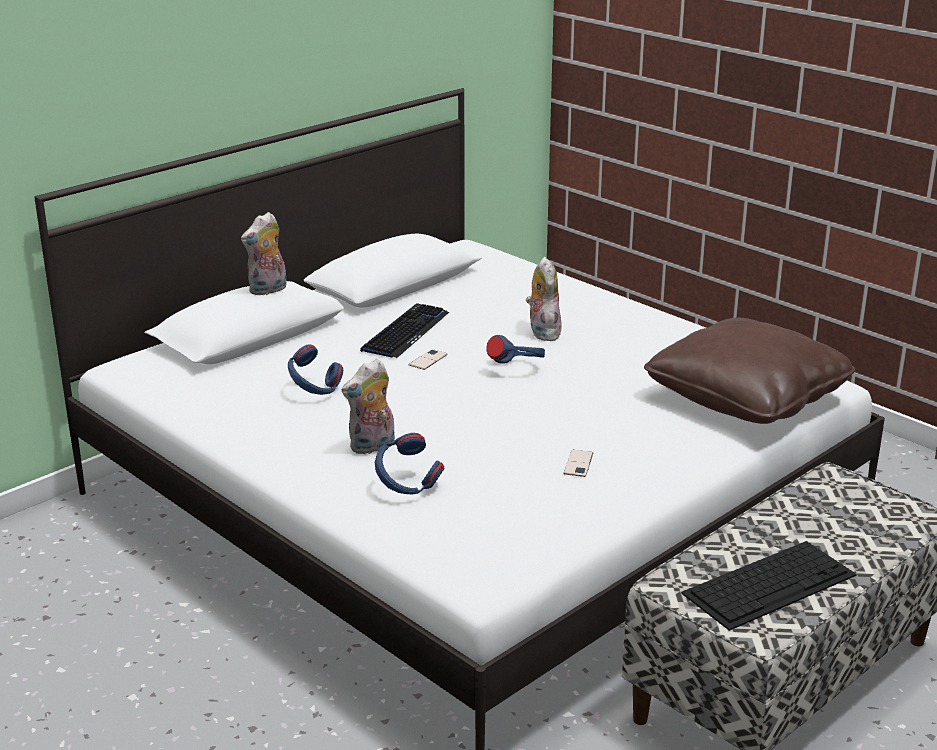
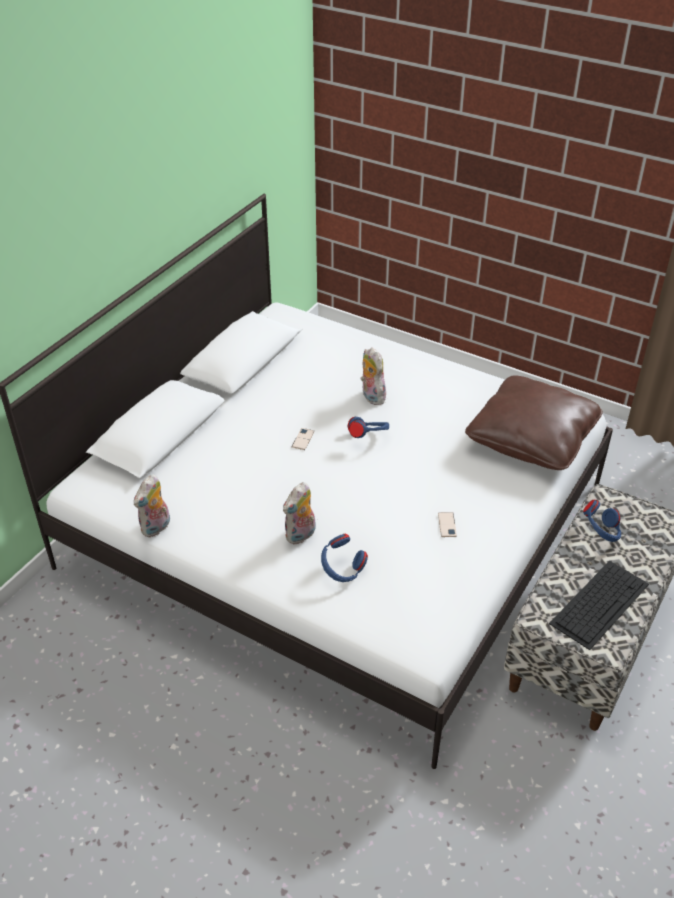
camera: 15 degrees left, 15 degrees up
(268, 290) = (169, 400): plush toy -> plush toy (156, 528)
(315, 391) = (235, 486): blue headphones -> blue headphones (601, 533)
(405, 332) = (275, 412): keyboard -> none

